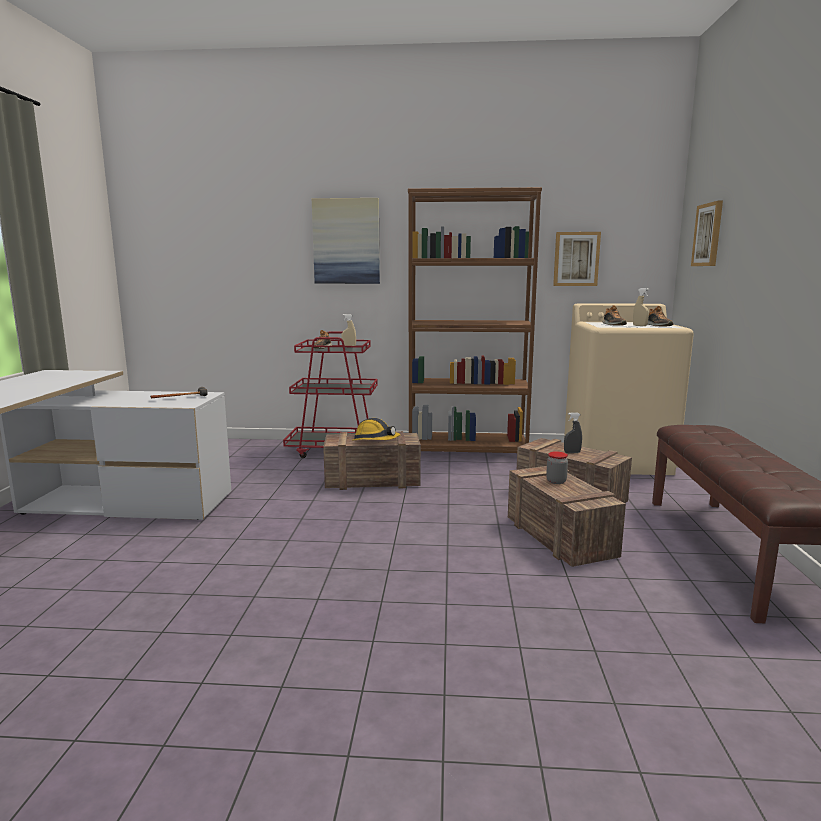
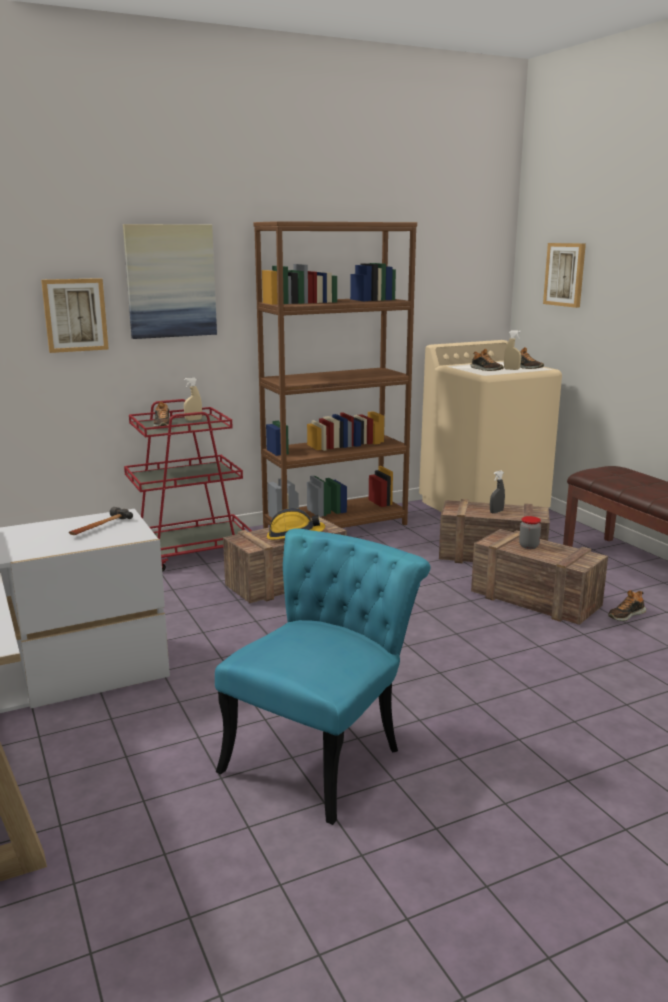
camera: 30 degrees left, 5 degrees up
(216, 597) = (322, 752): none -> turquoise chair
(576, 259) = (425, 295): picture -> picture (75, 315)
(637, 571) = (625, 615): none -> shoe

